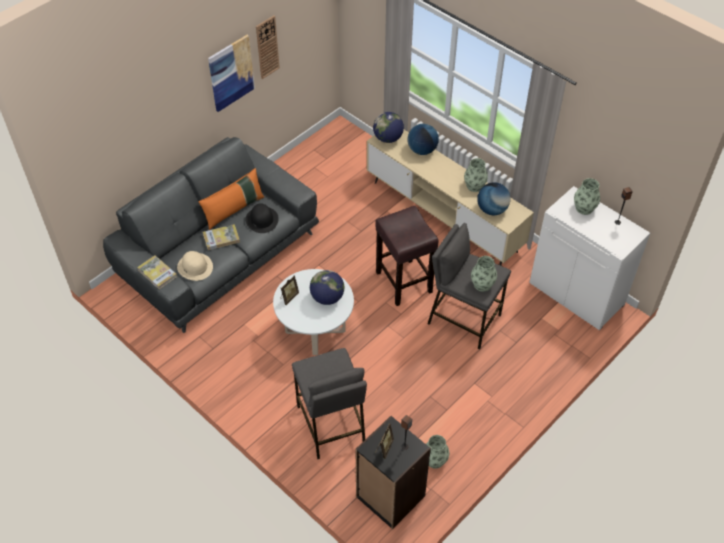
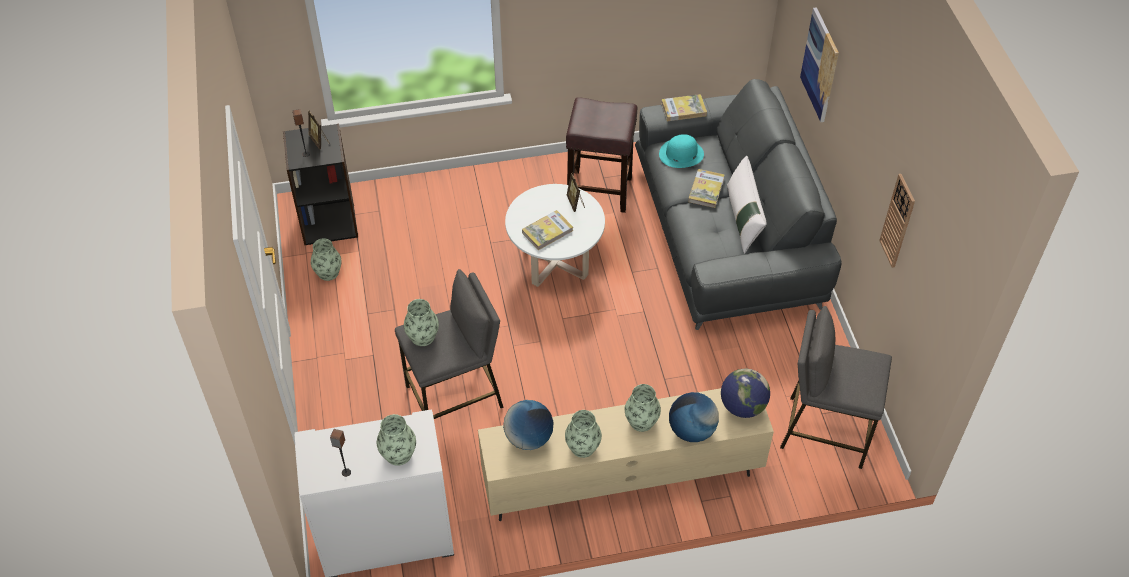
camera: 125 degrees right, 0 degrees up
(195, 267) = (681, 154): beige hat -> turquoise hat
(231, 73) = (871, 172): picture -> picture (820, 65)
(234, 210) = (743, 219): orange pillow -> white pillow
(261, 219) = (708, 234): black hat -> none
(327, 298) = (547, 231): globe -> book
(331, 425) = (437, 219): grey stool -> grey stool (825, 430)
(403, 281) = (555, 374): brown stool -> brown stool (600, 191)
(435, 171) = (641, 421): none -> vase

